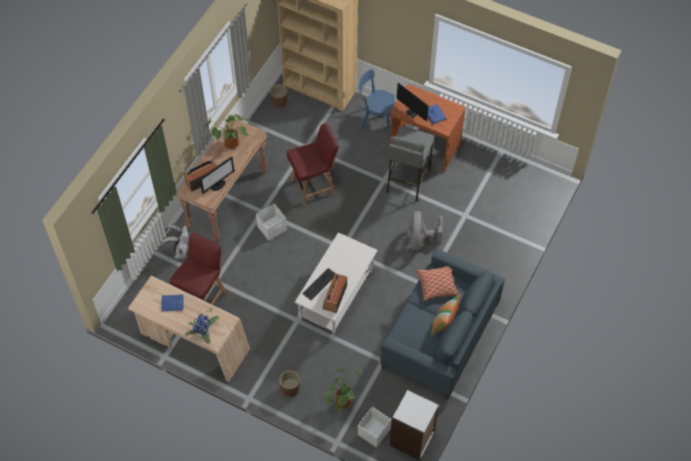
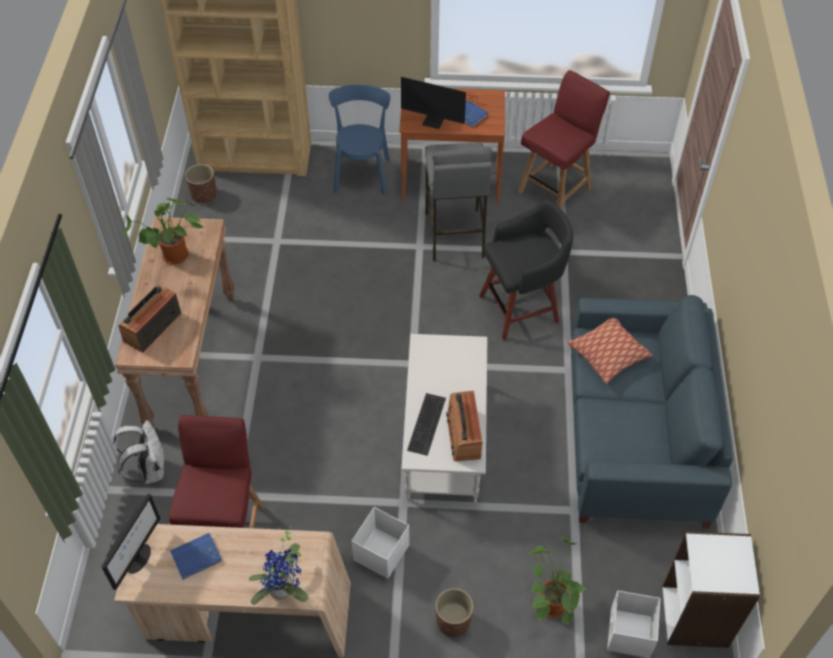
camera: 25 degrees left, 5 degrees down
(218, 185) = (185, 327): monitor -> monitor (138, 559)
(272, 228) = (287, 376): white storage box -> white storage box (382, 552)
(314, 187) = (320, 292): red chair -> red chair (555, 189)
(375, 121) = (362, 173): blue chair -> blue chair turned 105 degrees clockwise
(420, 240) = (521, 308): grey fan -> black stool
(444, 323) = (654, 407): pillow -> none

